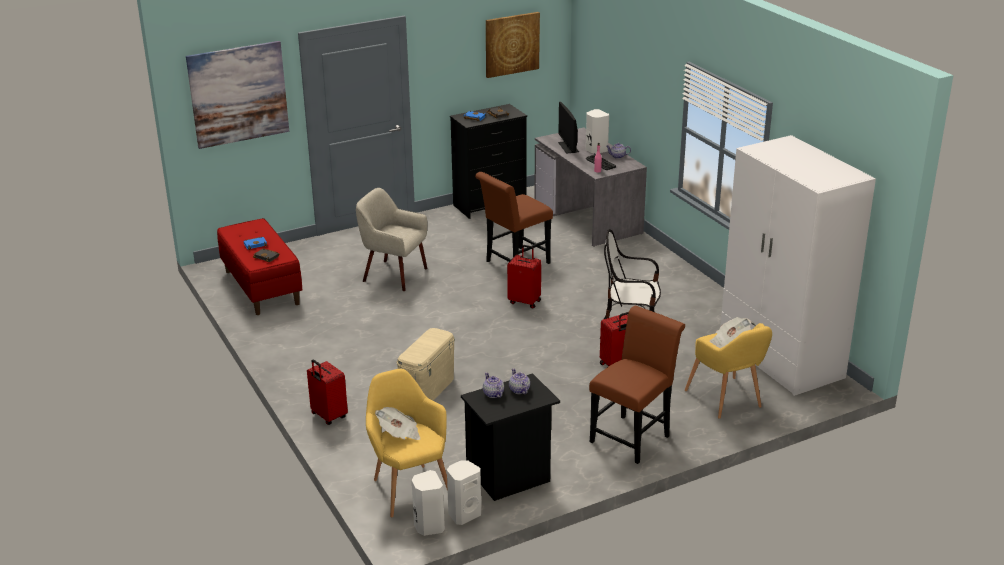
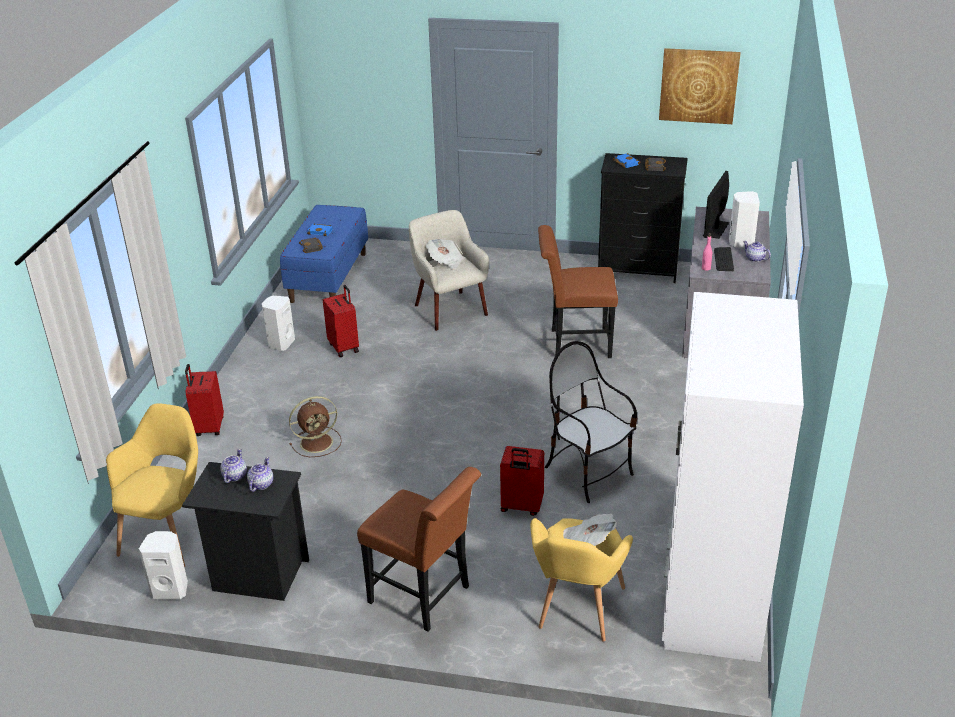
camera: 40 degrees right, 5 degrees up
(238, 94) = (360, 71): picture -> none
(261, 287) = (328, 277): red bench -> blue bench
(399, 434) = (148, 475): newspaper -> newspaper (445, 261)
(427, 389) = (318, 442): beige storage box -> brown fan
(428, 526) = (130, 583): white speaker -> white speaker (280, 343)
(525, 301) = (528, 390): red suitcase -> red suitcase (344, 347)
(633, 436) = (425, 597): brown chair -> brown chair turned 45 degrees clockwise

